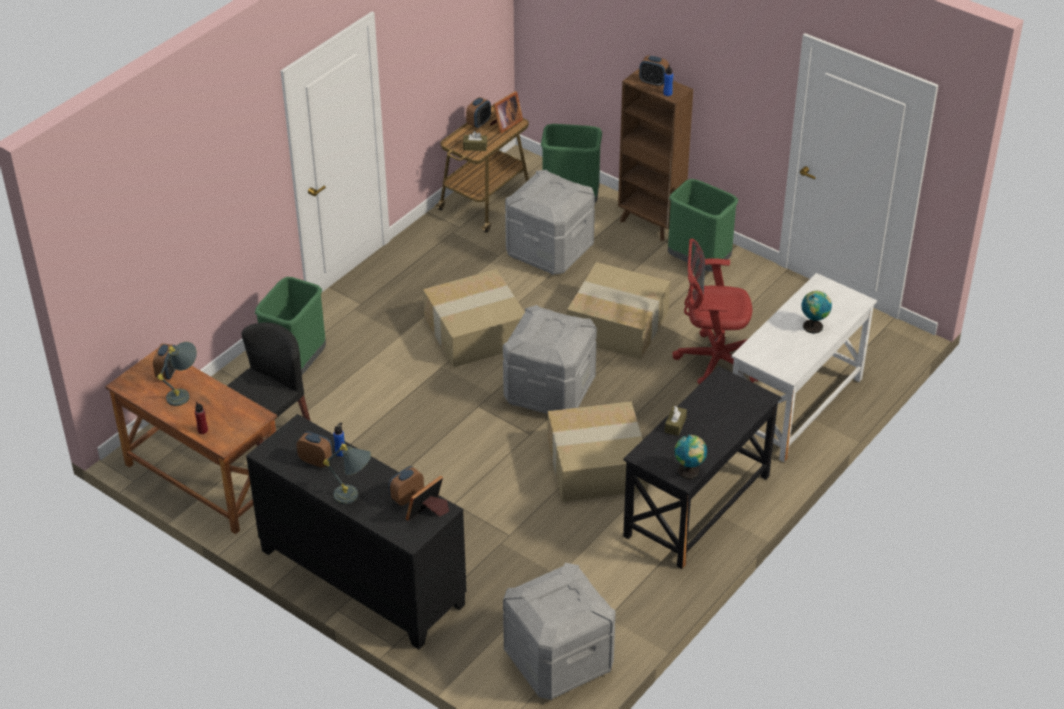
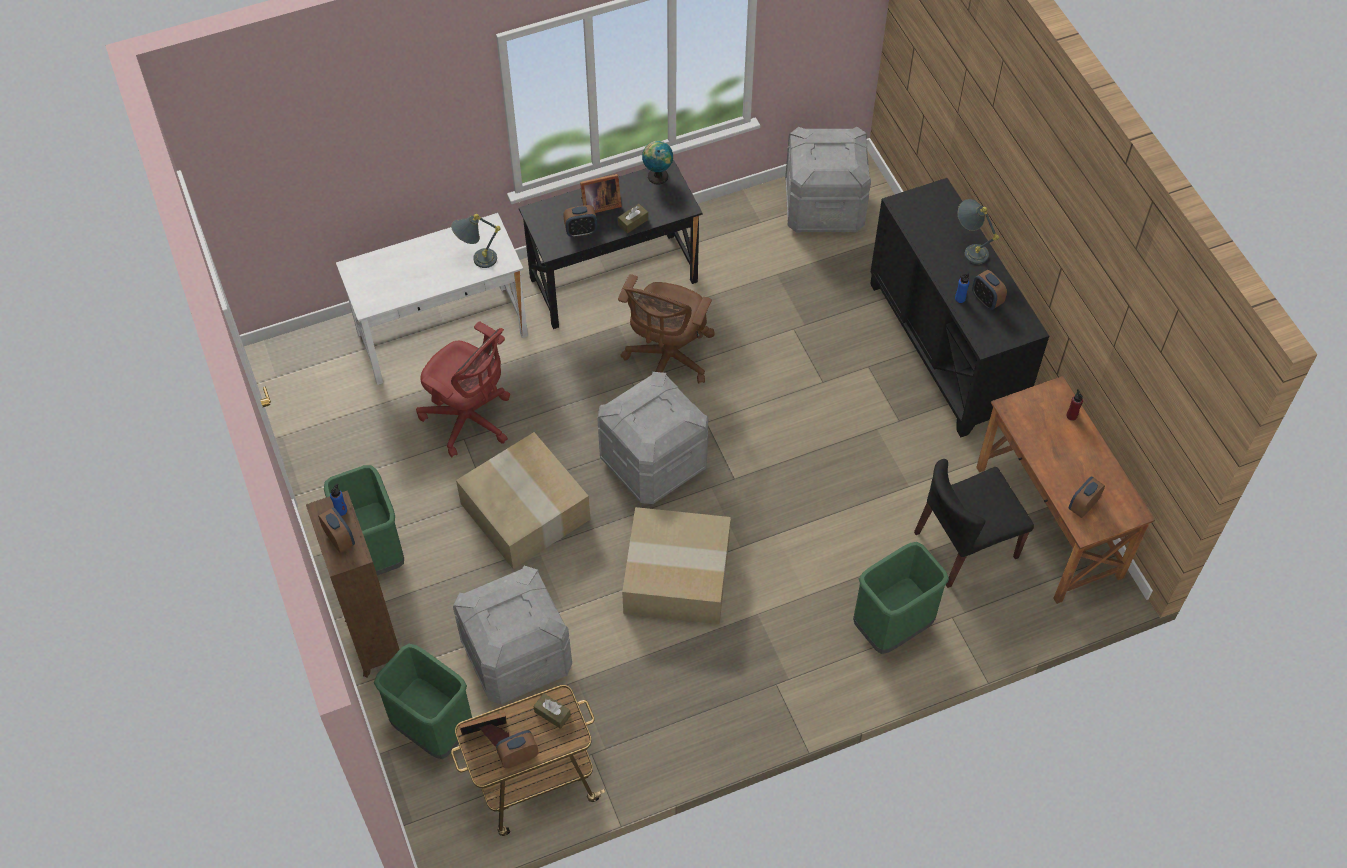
camera: 150 degrees left, 15 degrees up
(184, 393) = (1074, 470): grey table lamp -> grey table lamp (476, 260)
(406, 497) = (923, 229): alarm clock -> alarm clock (581, 231)
(428, 513) = (913, 207): picture frame -> picture frame (599, 204)
(597, 464) = (667, 360): cardboard box -> brown office chair
(814, 326) = (420, 262): globe -> none

